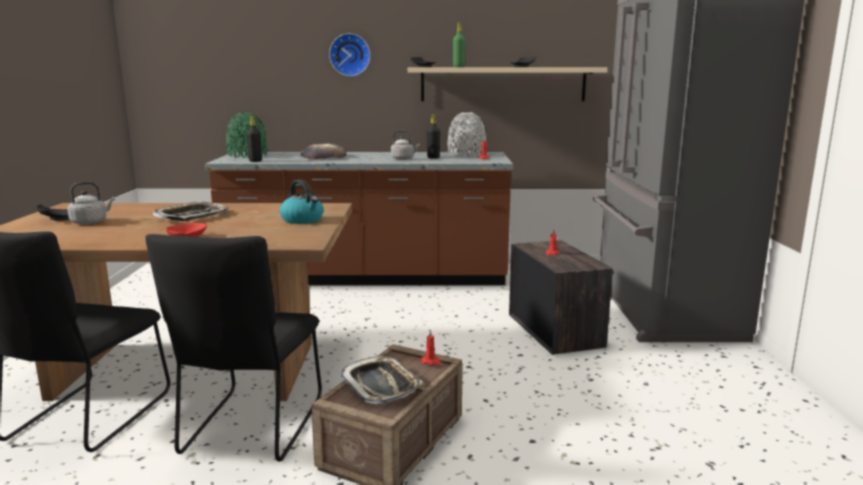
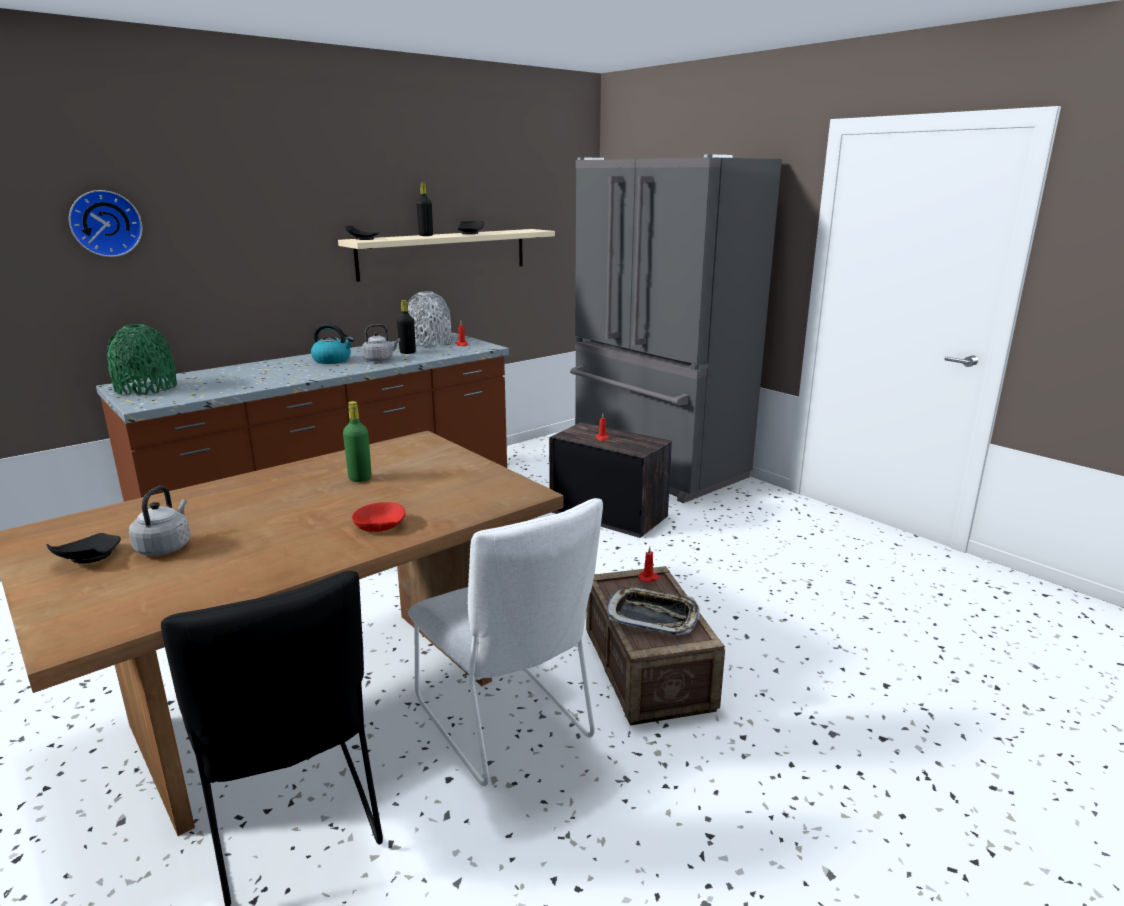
camera: 40 degrees left, 5 degrees up
(192, 216) = (290, 497): tray -> none
(251, 429) = (507, 724): black chair -> white chair
(255, 161) = (195, 396): black bottle -> black bottle (426, 235)
(303, 220) = (442, 466): kettle -> kettle (332, 360)
(323, 157) = (269, 372): bread -> none
(350, 55) = (259, 226): wall clock -> wall clock (105, 223)
(458, 67) = (409, 238): green bottle -> green bottle (360, 478)

